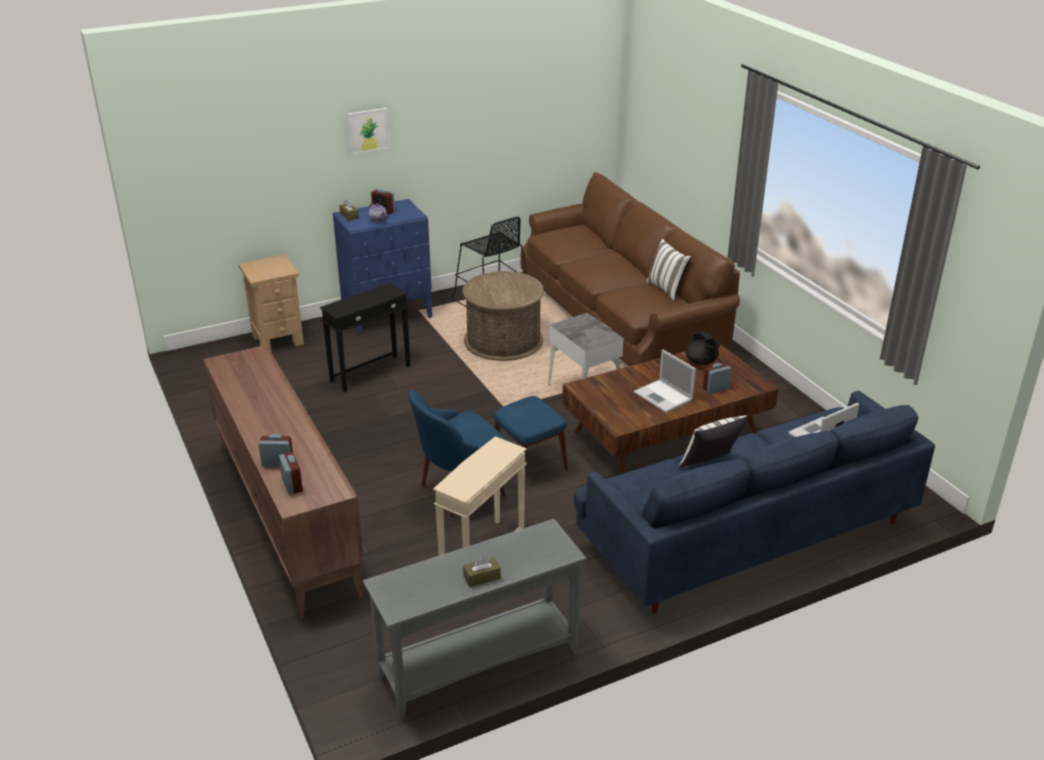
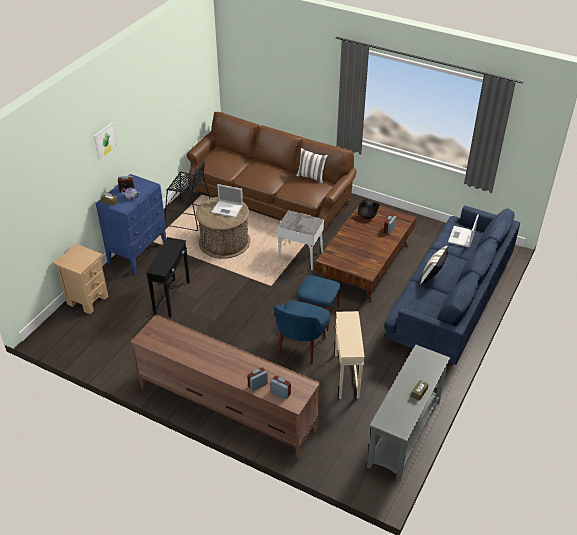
camera: 35 degrees left, 10 degrees up
(664, 396) = (371, 246): laptop -> laptop (227, 209)

